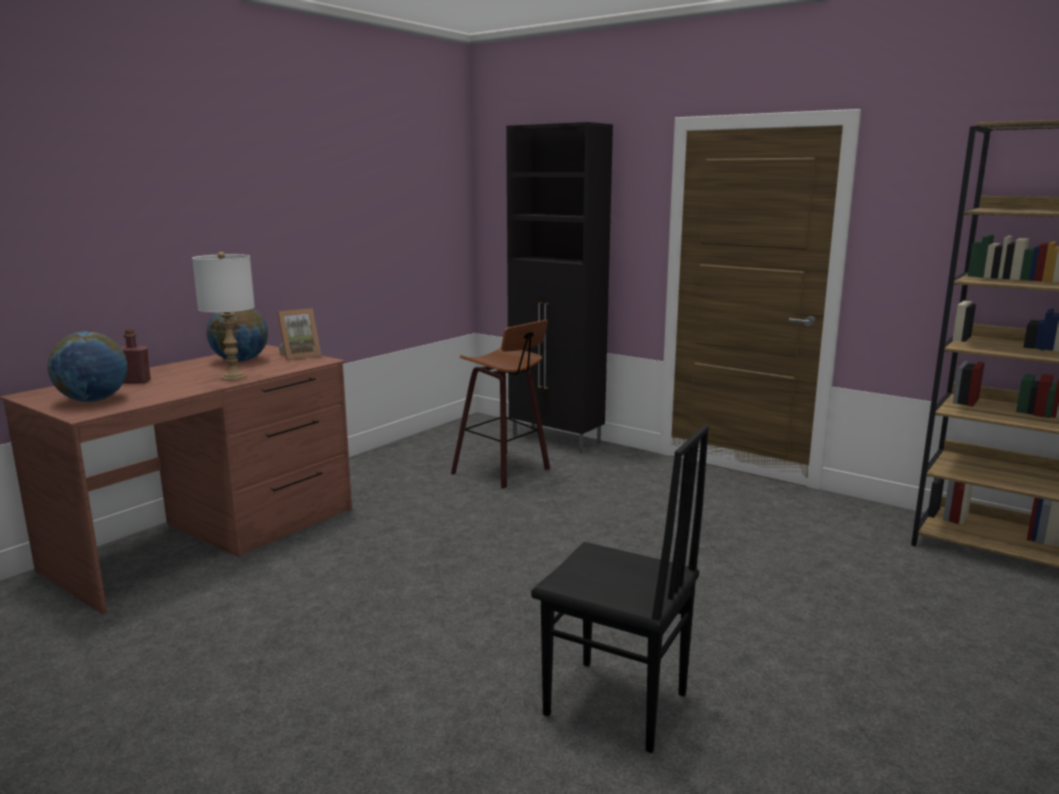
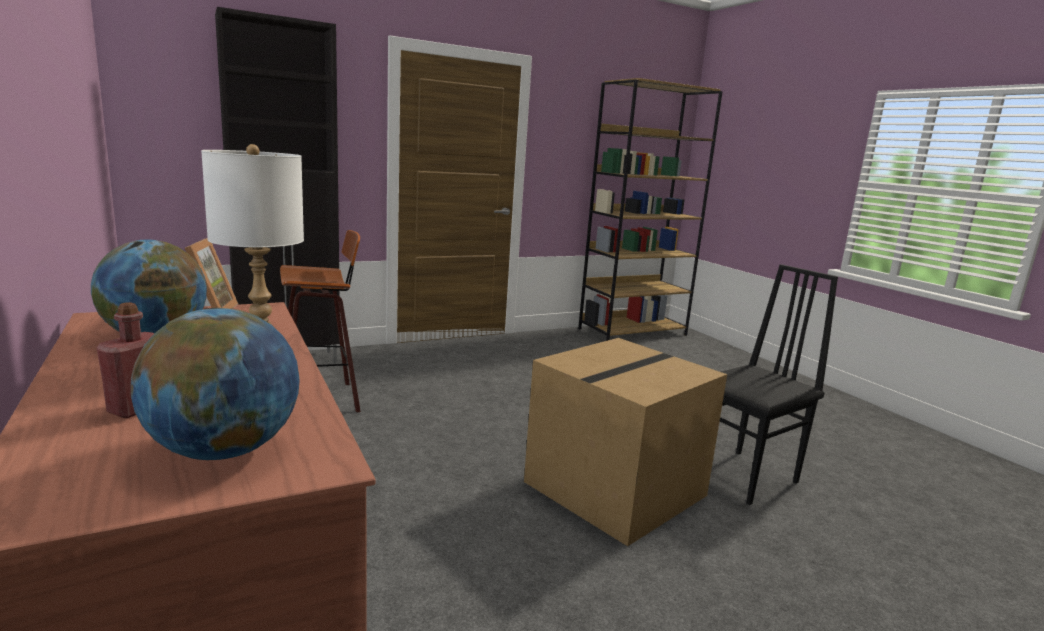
camera: 65 degrees left, 0 degrees up
(495, 624) = (614, 487): none -> cardboard box

